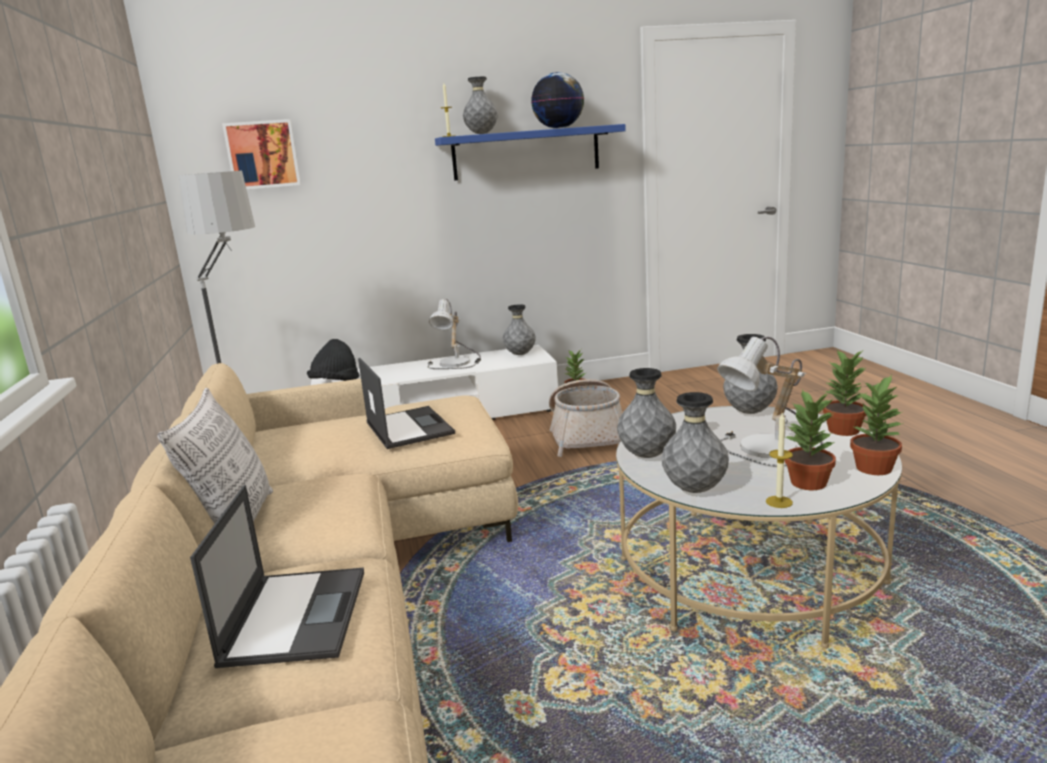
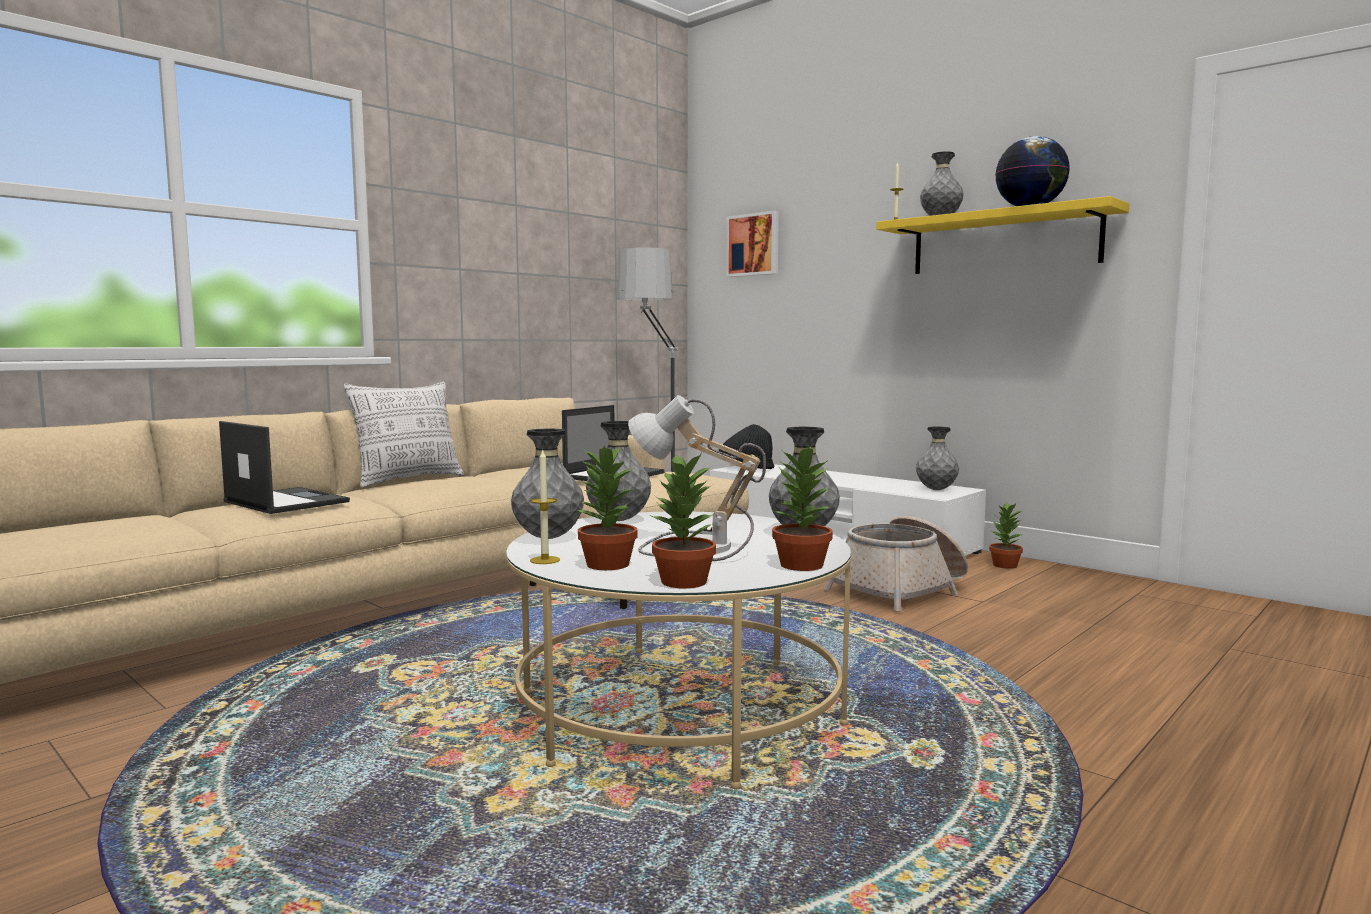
camera: 55 degrees right, 10 degrees down
(296, 615) = (285, 501): laptop -> laptop turned 105 degrees counterclockwise
(457, 363) = (865, 481): table lamp -> none
(526, 153) = (1004, 242): blue shelf -> yellow shelf

